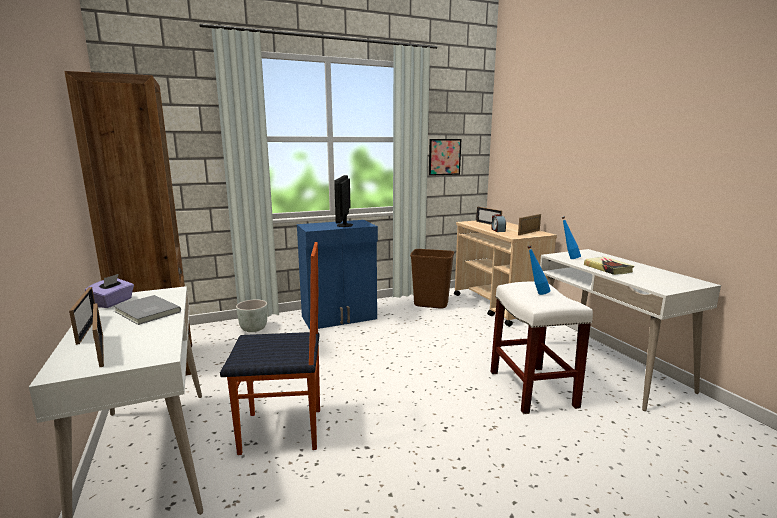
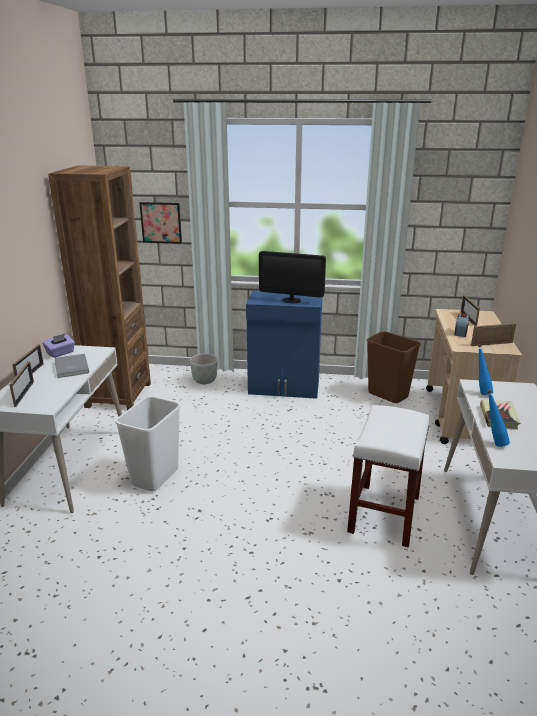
camera: 30 degrees right, 10 degrees up
(282, 432) = (155, 477): chair -> white trash can
(344, 225) = (291, 300): monitor -> monitor turned 105 degrees counterclockwise
(444, 157) = (437, 229): picture -> picture (161, 222)
(536, 293) = (389, 425): blue bottle -> blue bottle (493, 443)

